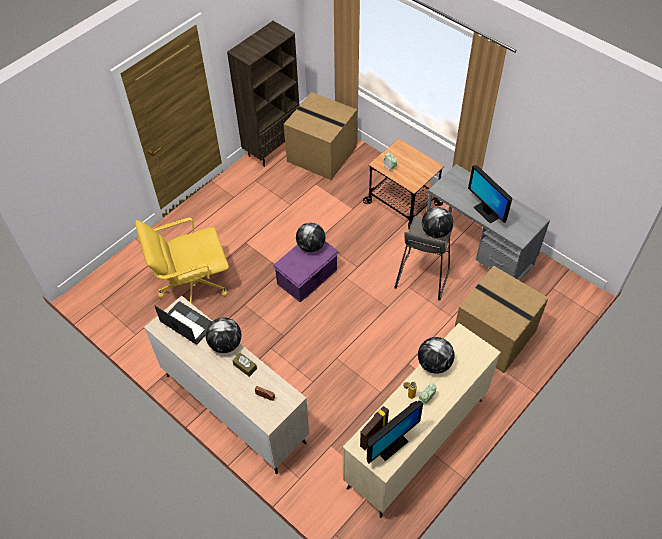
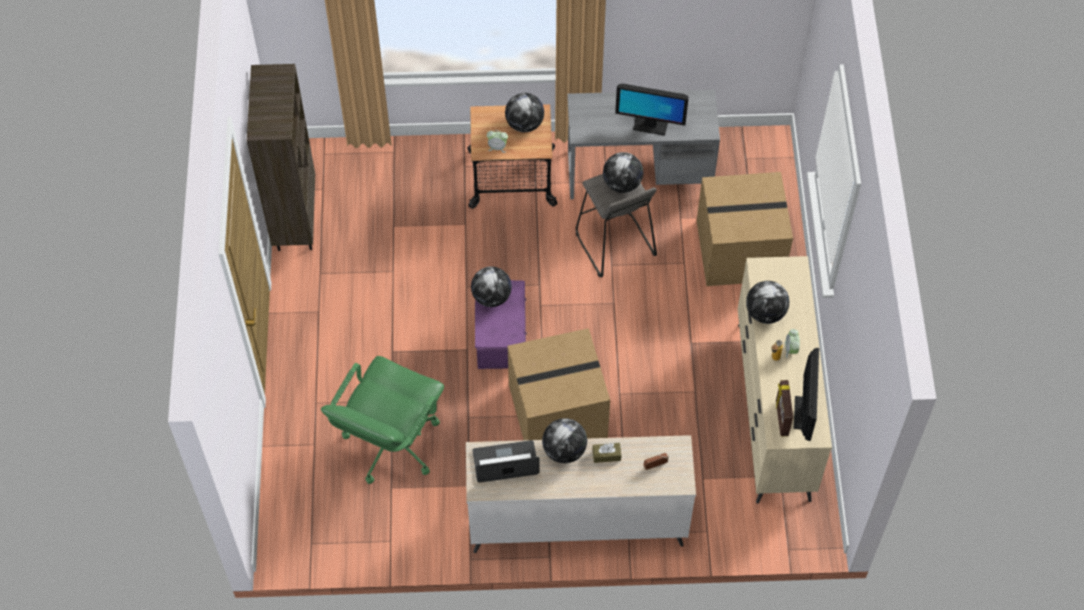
camera: 45 degrees left, 5 degrees up
(192, 286) = (390, 443): yellow office chair -> green office chair
(320, 154) = (360, 187): cardboard box -> cardboard box (556, 413)
(418, 166) = (524, 124): none -> globe

